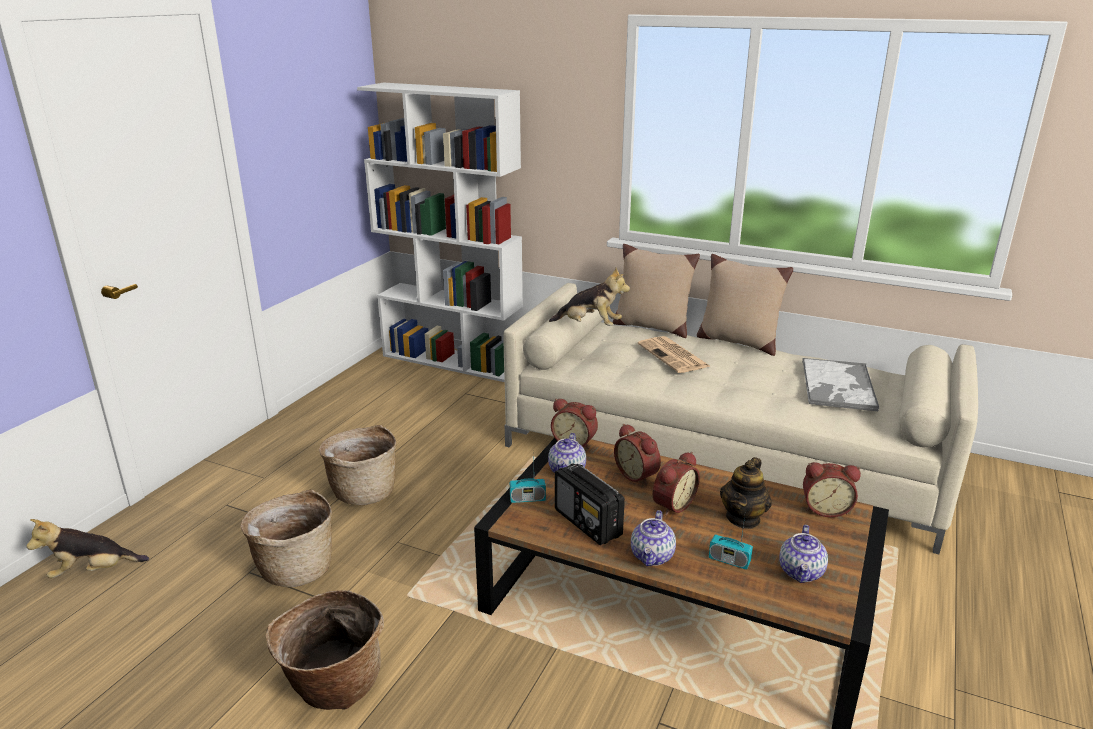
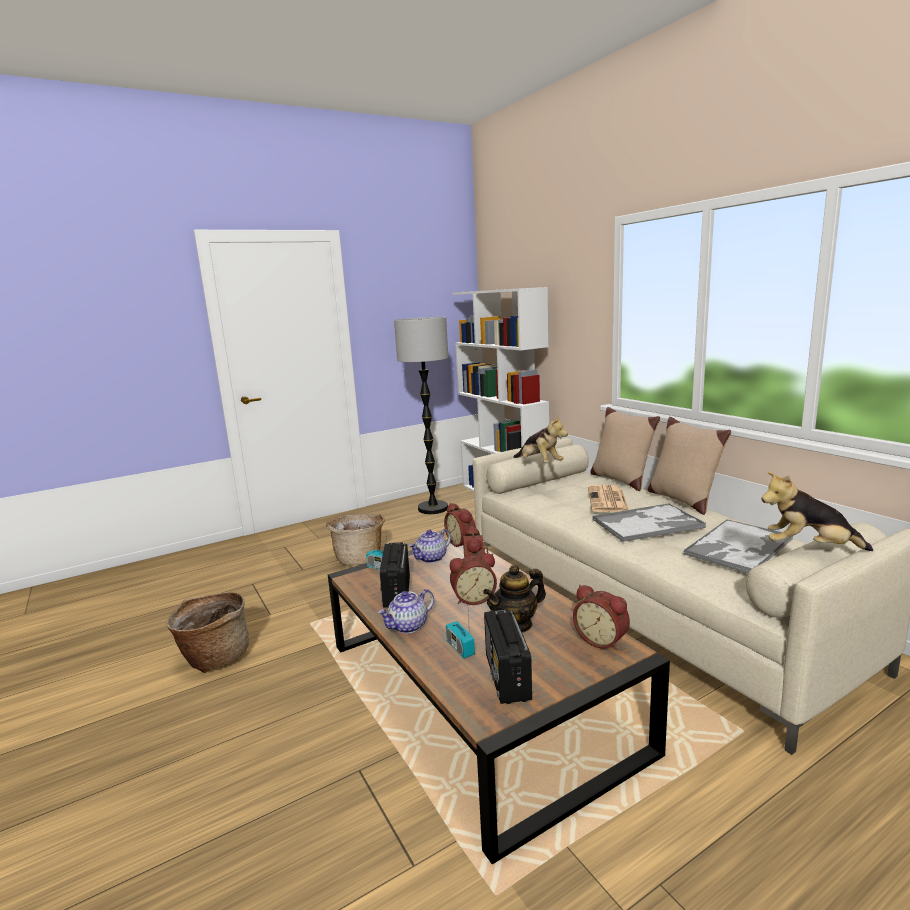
camera: 35 degrees right, 10 degrees down
(93, 571) = (192, 561): plush toy -> plush toy (809, 548)
(296, 567) = (275, 588): basket -> none
(380, 396) = (433, 508): none -> floor lamp
(743, 377) = (648, 523): none -> tray
(801, 572) = (507, 677): teapot -> radio

